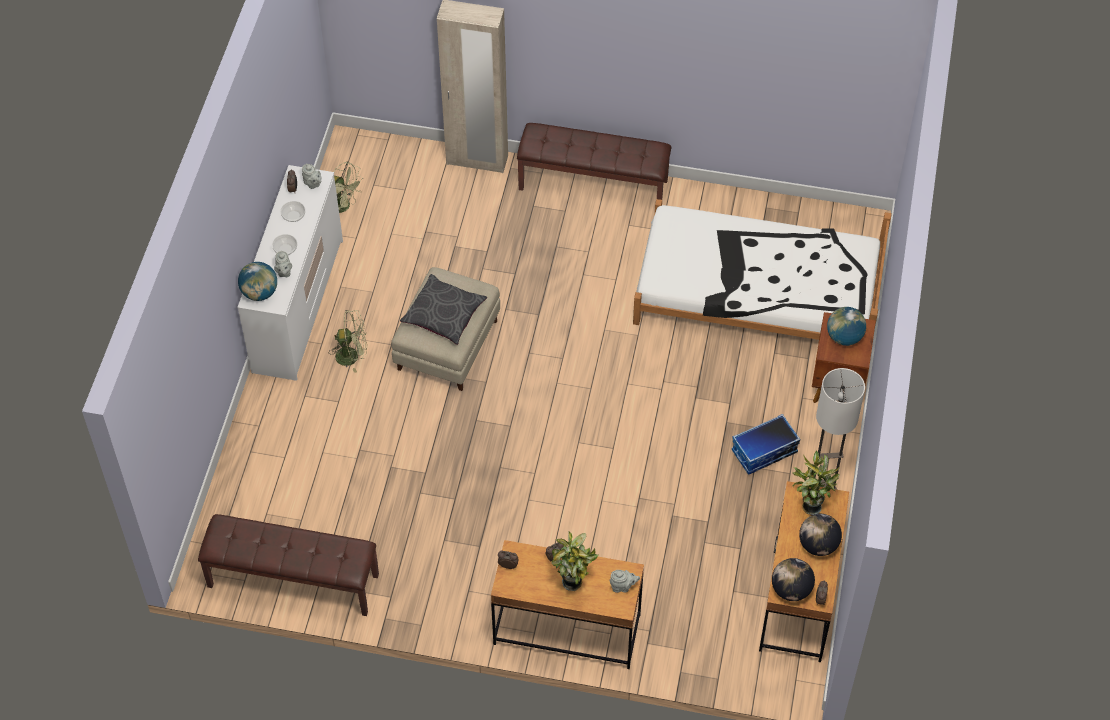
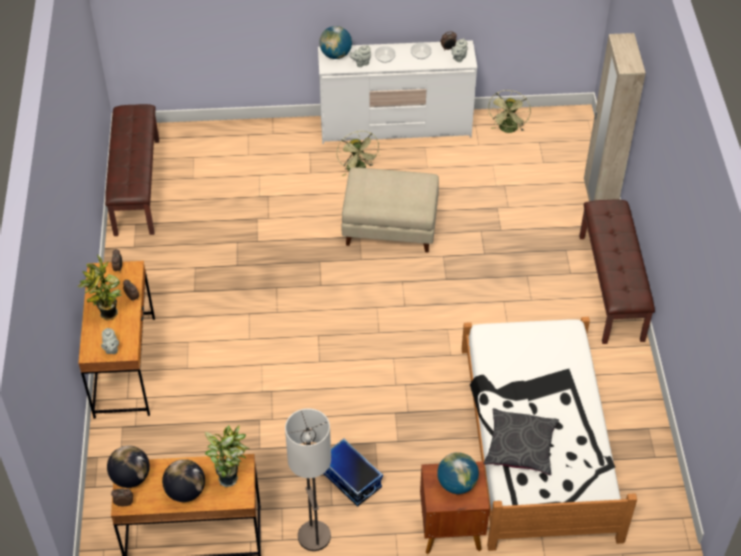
camera: 75 degrees right, 5 degrees down
(444, 314) = (386, 190): grey pillow -> grey pillow (520, 447)

